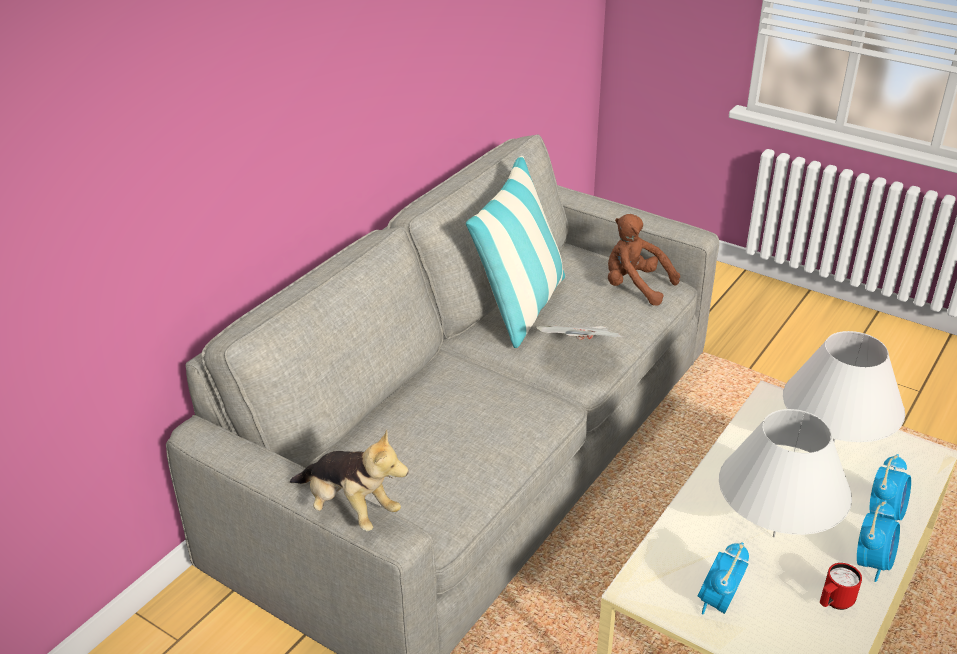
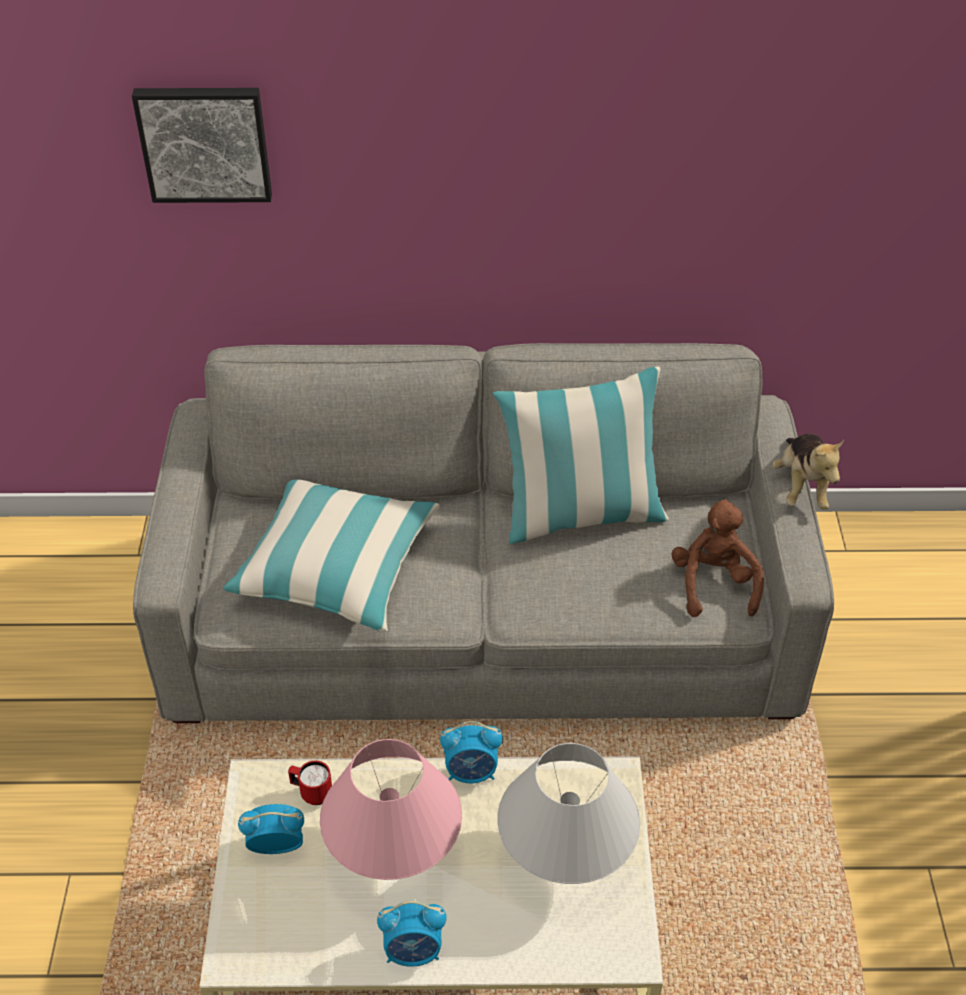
camera: 55 degrees right, 10 degrees up
(148, 117) = (205, 142): none -> picture
(349, 509) = (169, 543): plush toy -> plush toy (802, 486)
(447, 444) = (336, 566): none -> pillow
(581, 350) = (550, 591): newspaper -> none
(773, 536) = (394, 856): white table lamp -> pink table lamp
(834, 602) = (335, 936): red mug -> red mug (311, 793)
(884, 514) = (496, 940): alarm clock -> alarm clock (471, 772)

